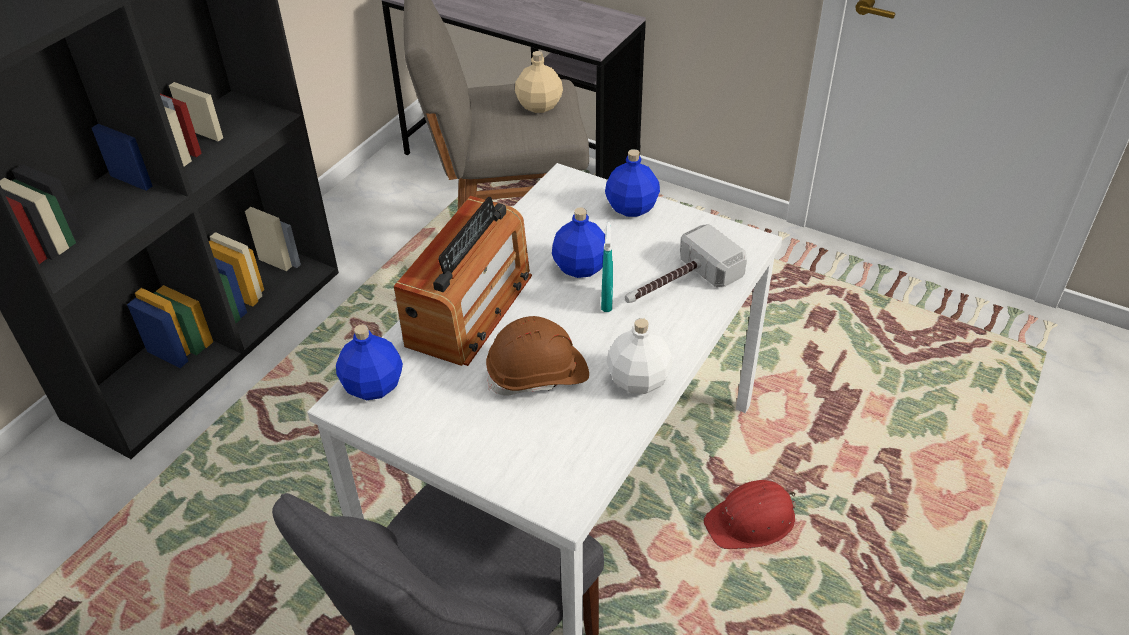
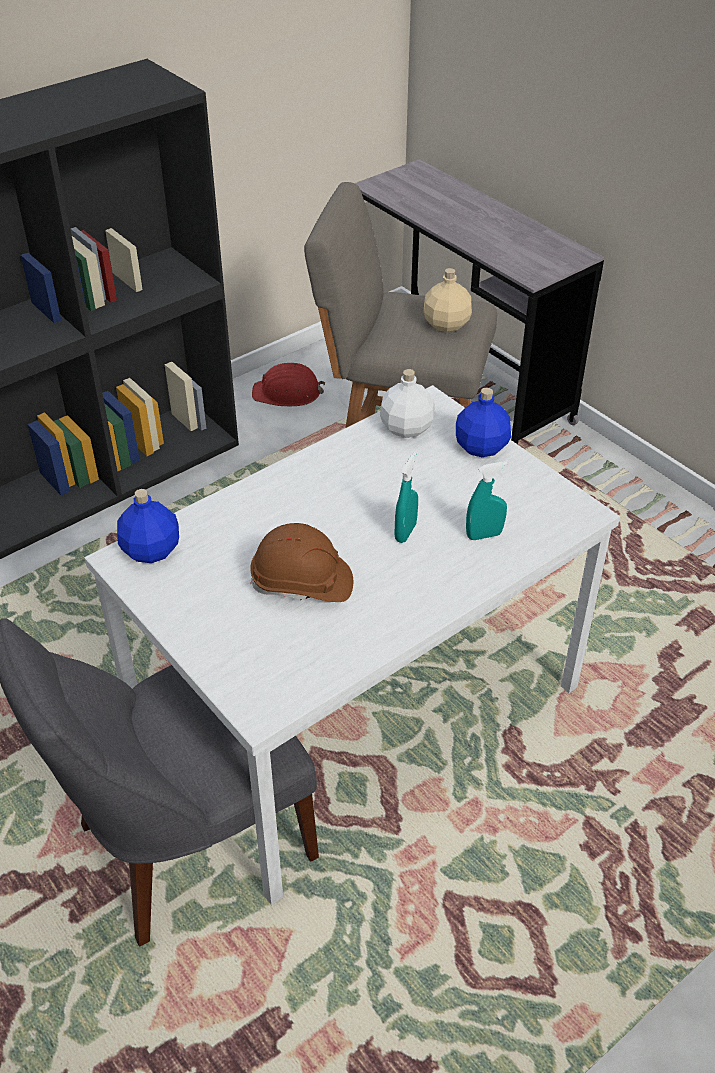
camera: 20 degrees right, 0 degrees up
(470, 309) = (273, 504): radio -> none
(580, 267) = (398, 492): blue bottle -> none
(638, 380) = (393, 616): white bottle -> white bottle (406, 428)
(677, 285) = (484, 535): hammer -> turquoise spray bottle
(752, 520) = (523, 801): red hard hat -> red hard hat (287, 393)

